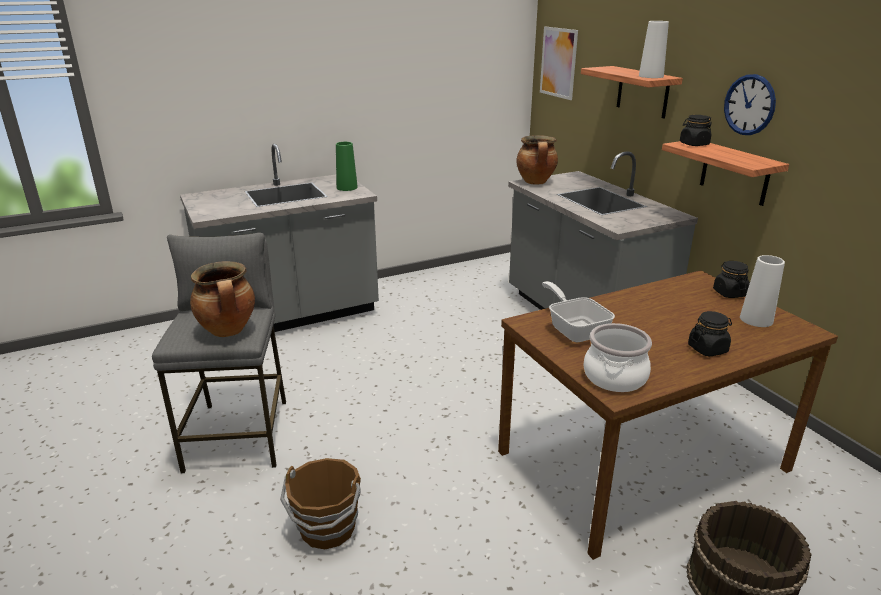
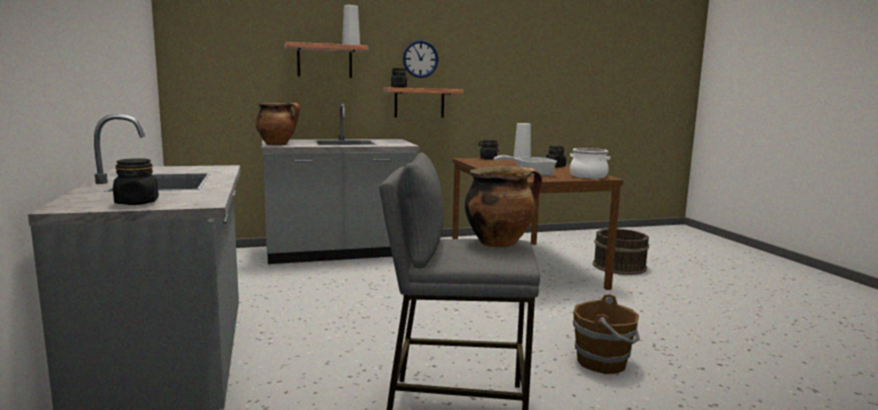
camera: 80 degrees left, 15 degrees down
(207, 204) = (137, 202): none -> black jar
(347, 187) = (187, 168): green vase -> none
(558, 62) = (203, 46): picture -> none

